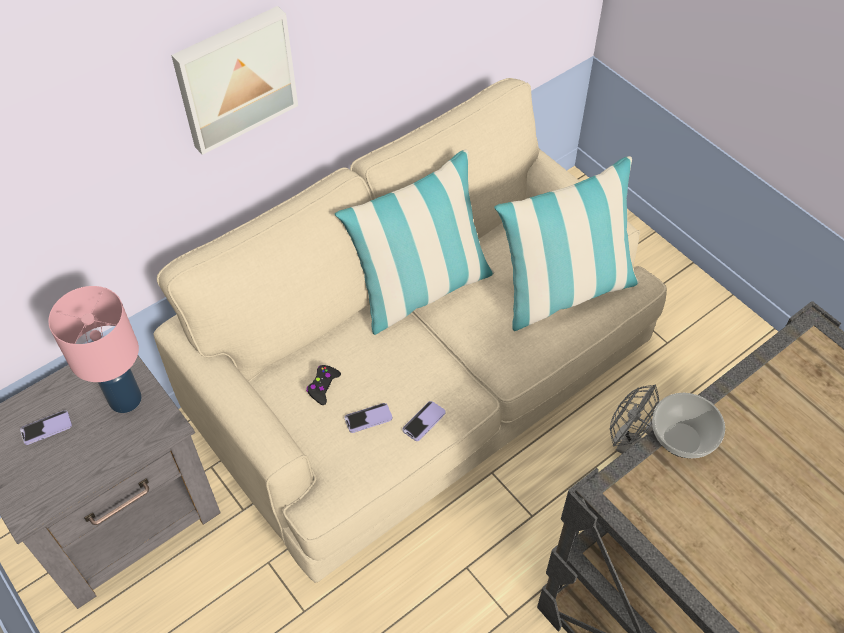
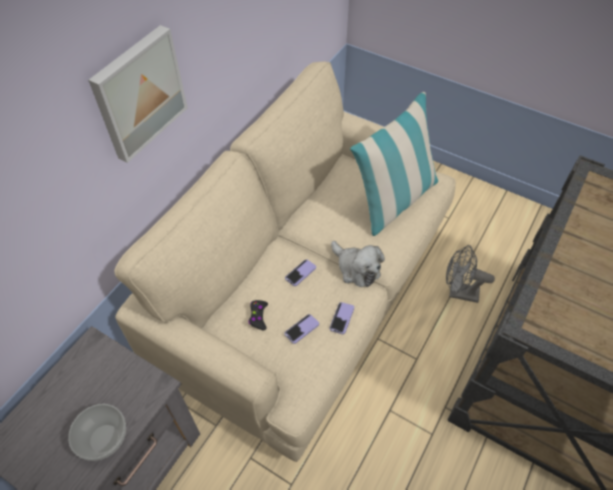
camera: 20 degrees left, 0 degrees up
(46, 428) = (57, 422): phone -> phone (300, 273)
(125, 400) = (115, 377): pink table lamp -> none
(421, 290) = (298, 227): pillow -> none
(472, 366) = (356, 268): none -> plush toy
(680, 439) = (551, 272): bowl -> bowl (104, 439)

